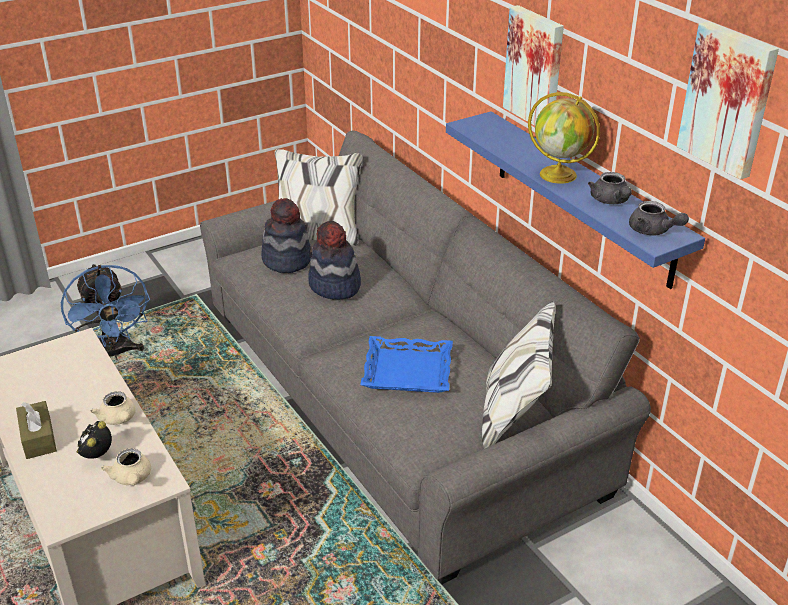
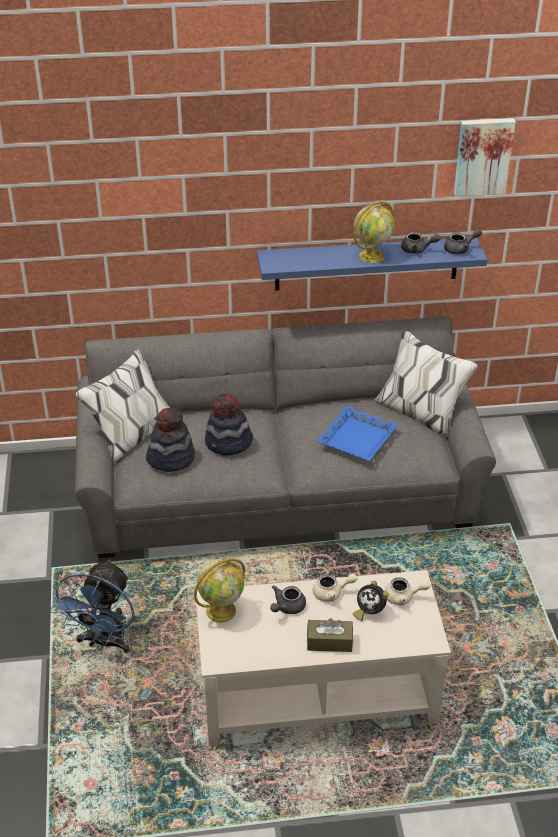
camera: 65 degrees left, 5 degrees up
(66, 351) = (221, 610): none -> globe
(84, 393) = (287, 607): none -> grey teapot
(114, 354) = (104, 642): blue fan -> blue fan turned 105 degrees clockwise
(535, 67) = (306, 201): picture -> none

